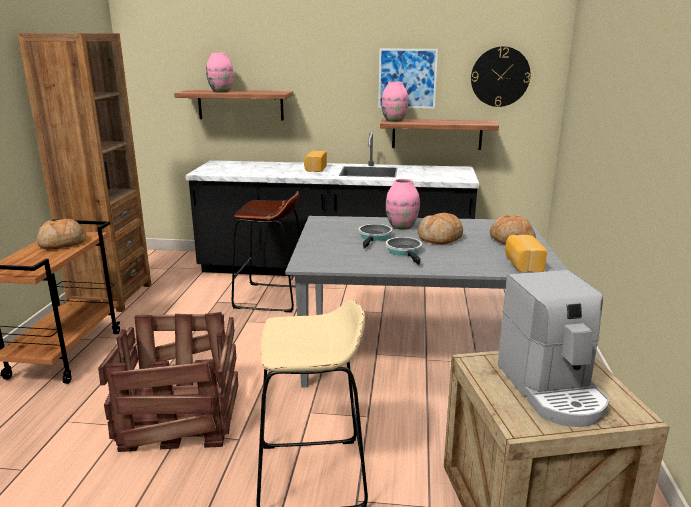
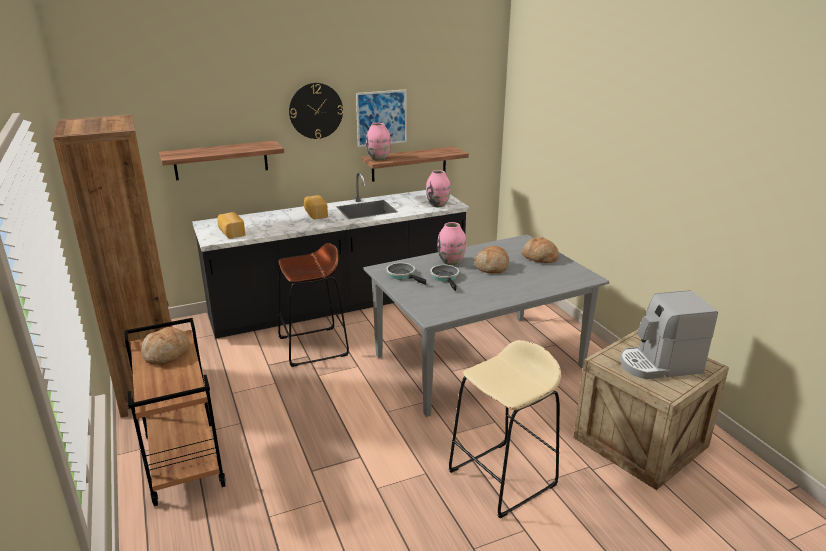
camera: 30 degrees left, 5 degrees up
(182, 416) = (362, 474): crate -> none
(221, 91) = (208, 151): pink vase -> pink vase (438, 205)
(405, 252) = (484, 286): frying pan -> frying pan (403, 275)
(500, 76) = (456, 109): wall clock -> wall clock (316, 111)
(522, 264) = (569, 277): bread -> bread (231, 233)
(552, 390) = (659, 365): coffee machine -> coffee machine turned 120 degrees clockwise

